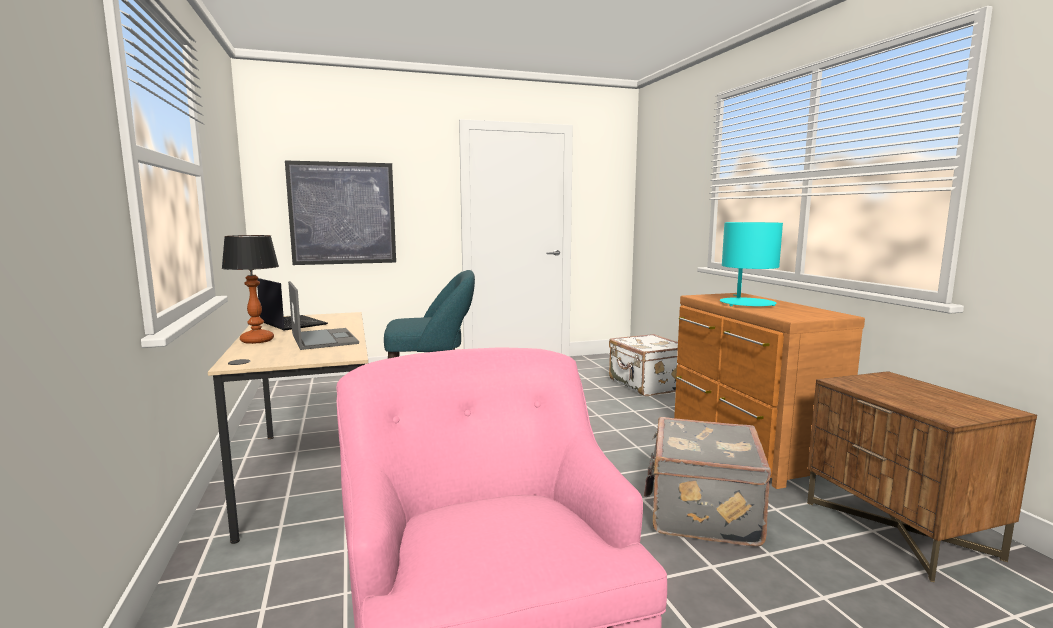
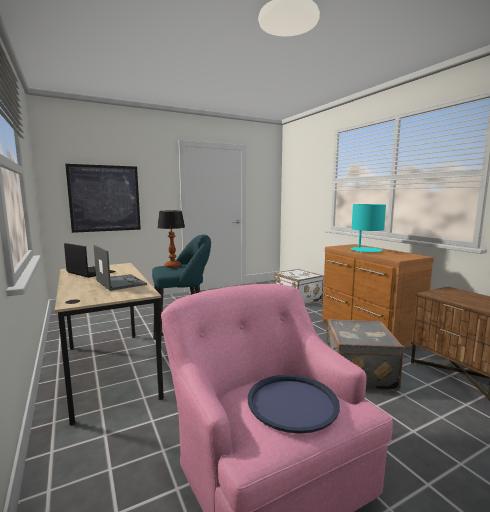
camera: 10 degrees left, 0 degrees up
(256, 340) = (73, 285): table lamp -> table lamp (172, 266)
(507, 533) = (292, 403): none -> blue tray

